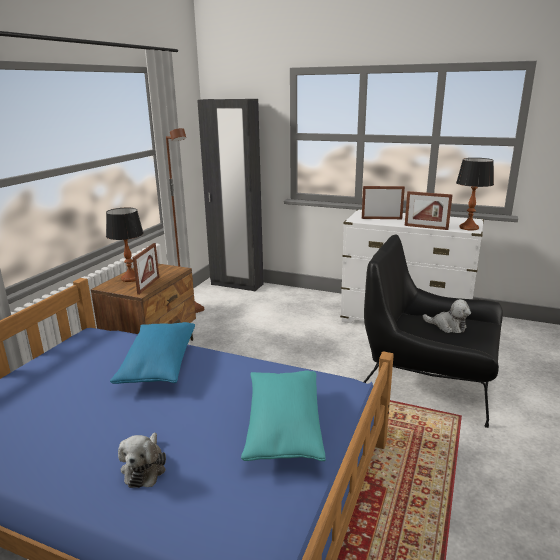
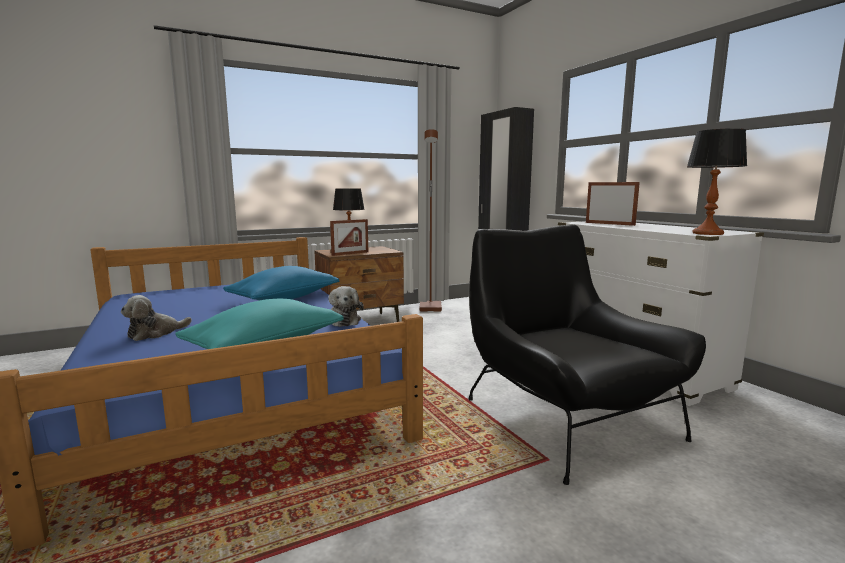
camera: 40 degrees right, 10 degrees down
(426, 227) = (644, 229): picture frame -> none
(448, 326) = (594, 344): plush toy -> plush toy (343, 320)

